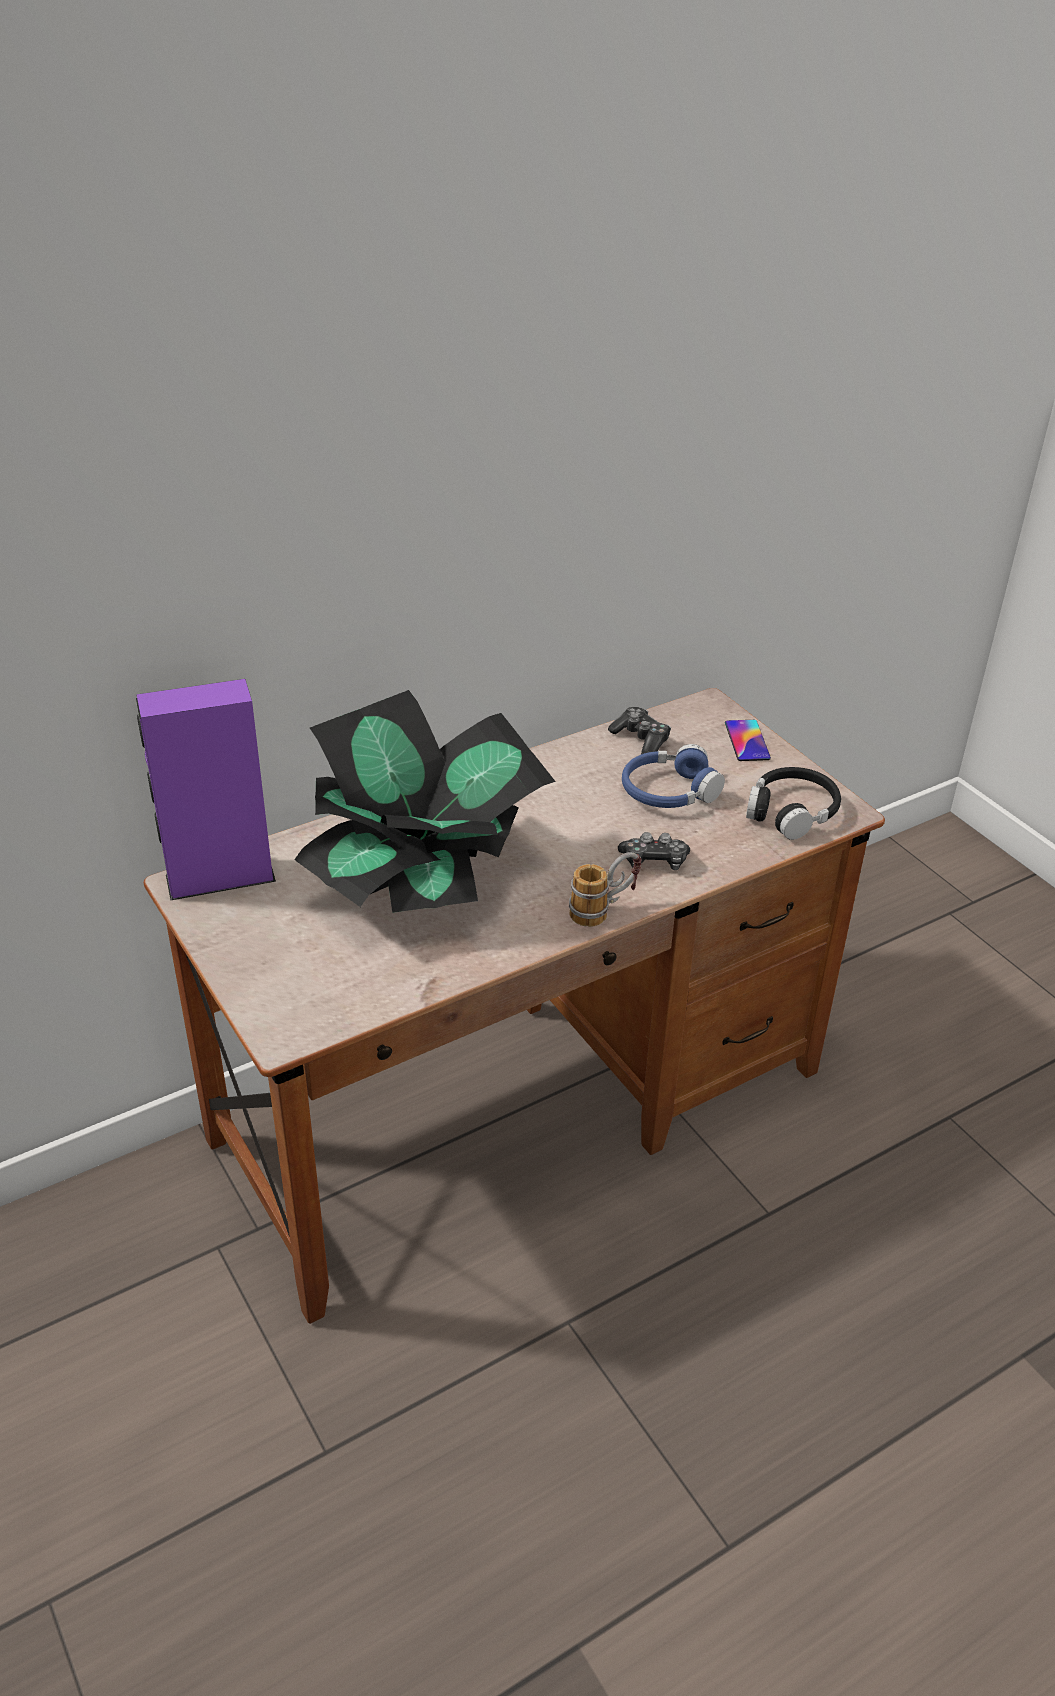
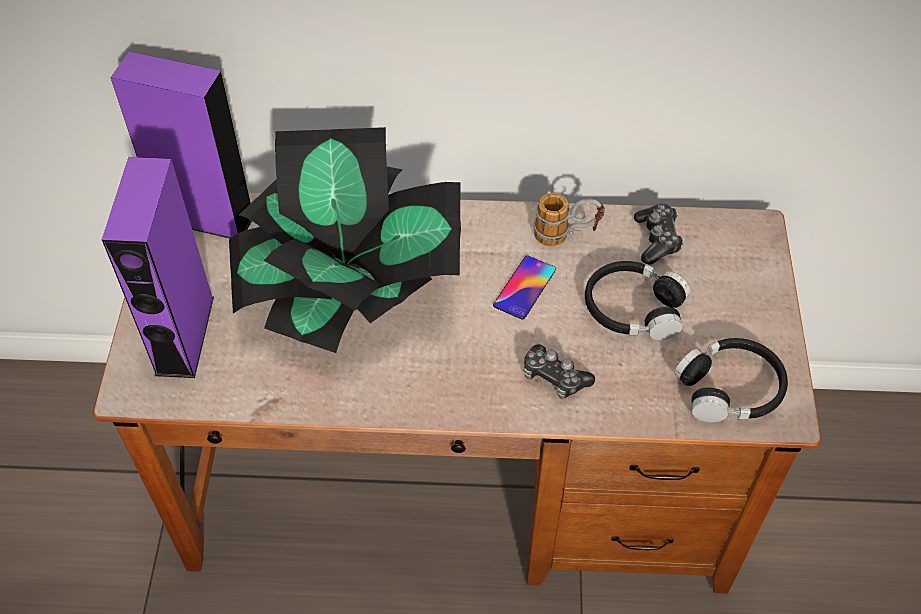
camera: 35 degrees right, 15 degrees up
(294, 972) = (184, 335): none -> purple speaker
(604, 909) = (467, 405): mug -> mug (566, 236)
(669, 791) = (633, 309): blue headphones -> black headphones
(747, 741) = (758, 287): phone -> phone (524, 287)

